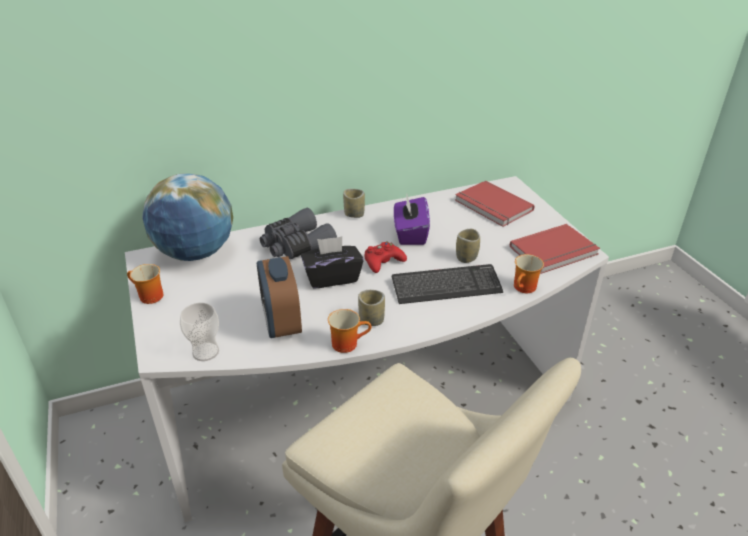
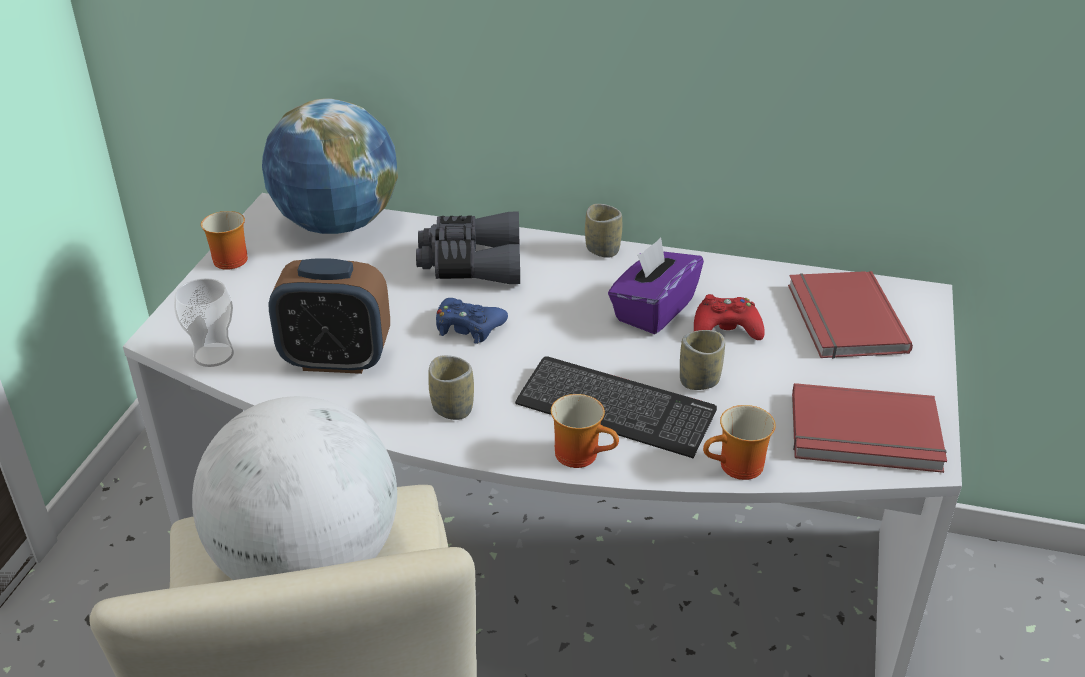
camera: 35 degrees right, 0 degrees up
(281, 323) = (336, 360): alarm clock -> alarm clock turned 105 degrees counterclockwise
(332, 277) = (468, 327): black tissue box -> blue game controller
(347, 342) = (387, 424): mug -> mug (582, 454)
(383, 262) = (564, 335): red game controller -> red game controller (726, 328)
(392, 431) = (307, 565): none -> globe

